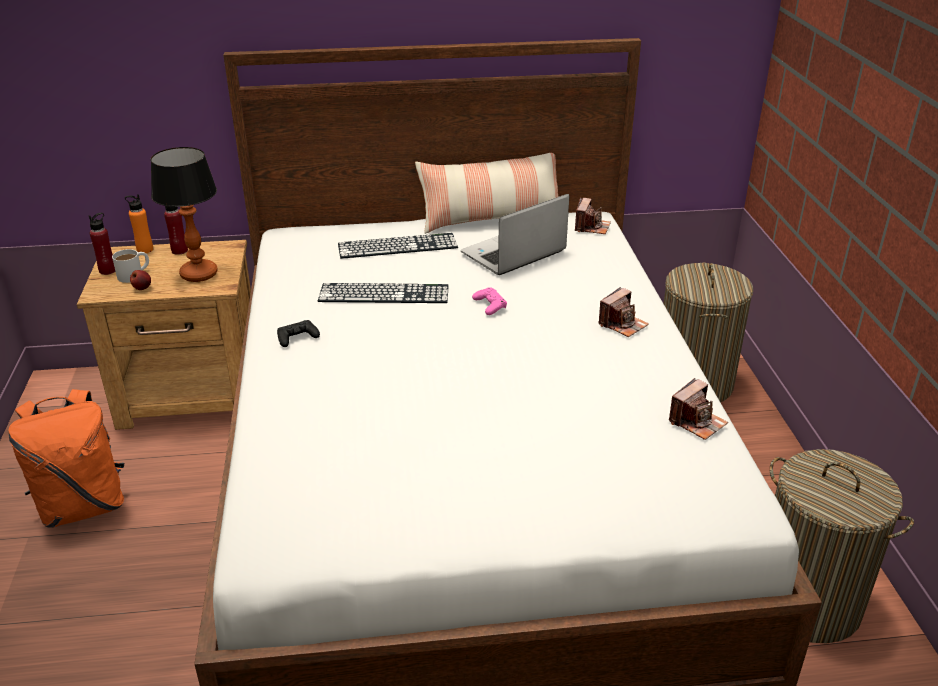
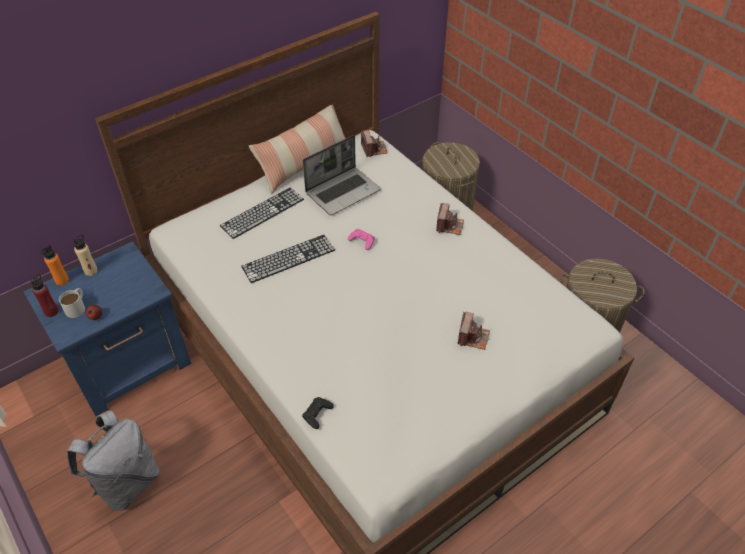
camera: 30 degrees left, 15 degrees up
(83, 506) = (126, 482): orange backpack -> grey backpack
(179, 250) = (91, 271): red bottle -> beige bottle
(194, 393) = (129, 362): brown nightstand -> blue nightstand
(198, 274) = (127, 287): table lamp -> none
(297, 338) = (264, 319): black game controller -> black game controller (317, 414)
(513, 254) = (343, 191): laptop -> laptop turned 150 degrees counterclockwise
(697, 422) = (535, 282): camera -> camera (472, 337)

